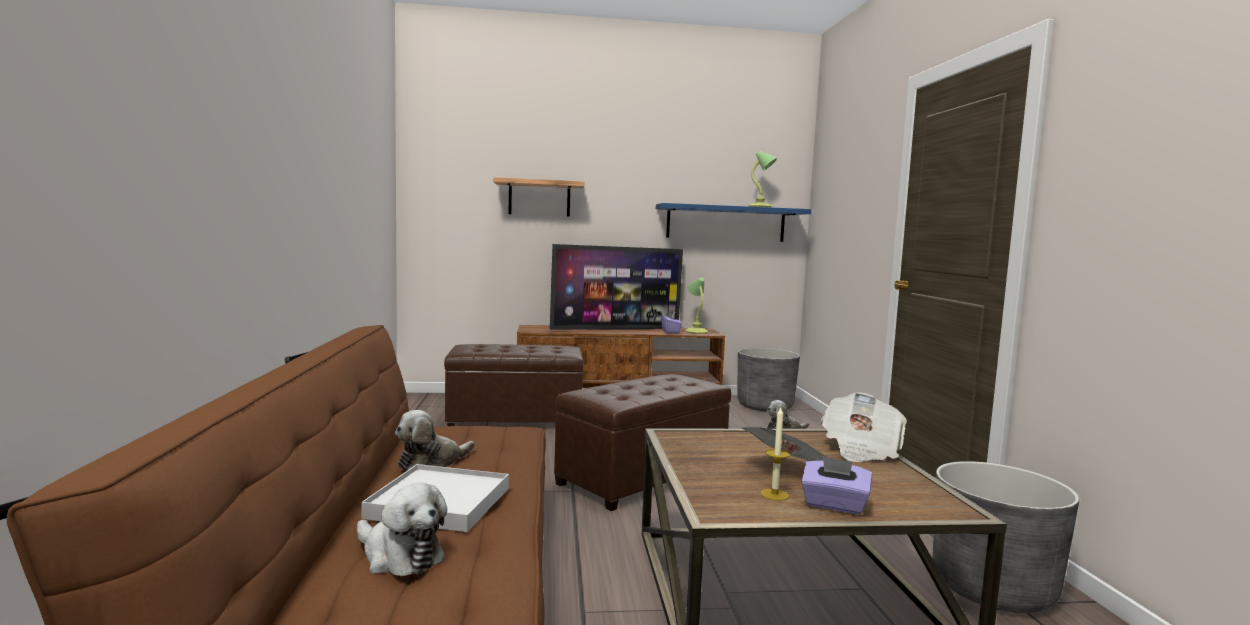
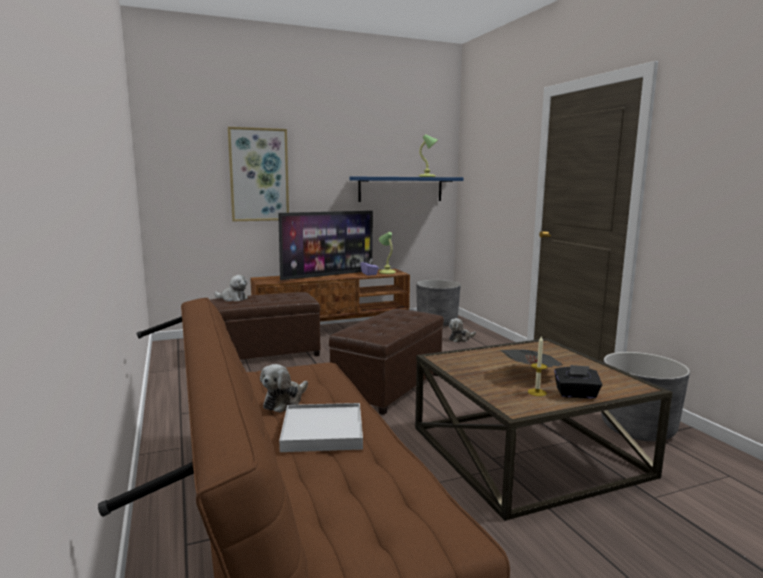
camera: 15 degrees left, 5 degrees up
(399, 556) = (333, 474): plush toy -> plush toy (232, 298)
(539, 198) = (259, 175): shelf -> picture
(834, 505) = (576, 394): purple tissue box -> black tissue box
(860, 449) = (560, 353): newspaper -> none

